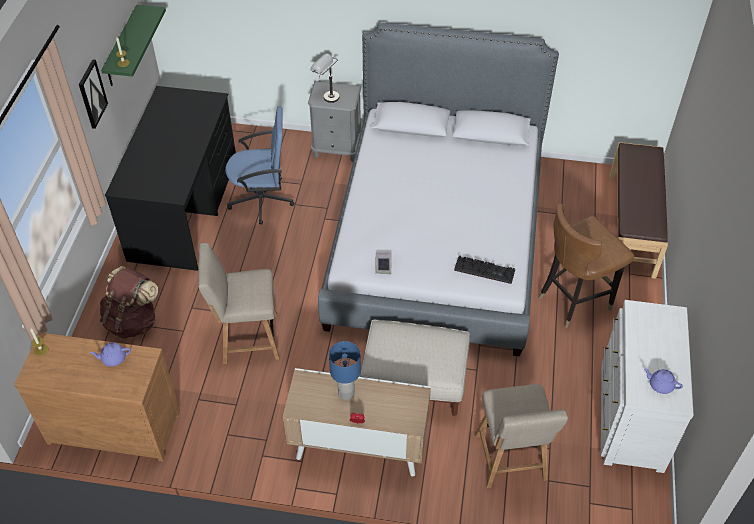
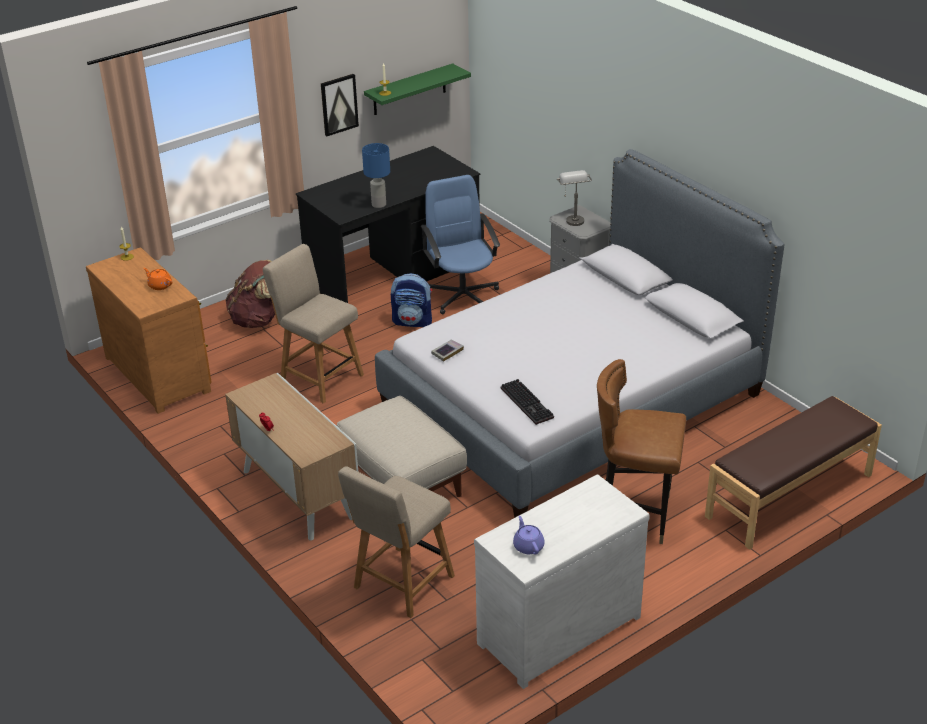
camera: 45 degrees right, 15 degrees down
(113, 358) = (159, 285): purple teapot -> orange teapot
(255, 245) = (413, 322): none -> backpack
(262, 200) = (463, 296): blue office chair -> blue office chair turned 150 degrees counterclockwise
(346, 393) = (287, 408): blue table lamp -> blue table lamp (378, 205)

